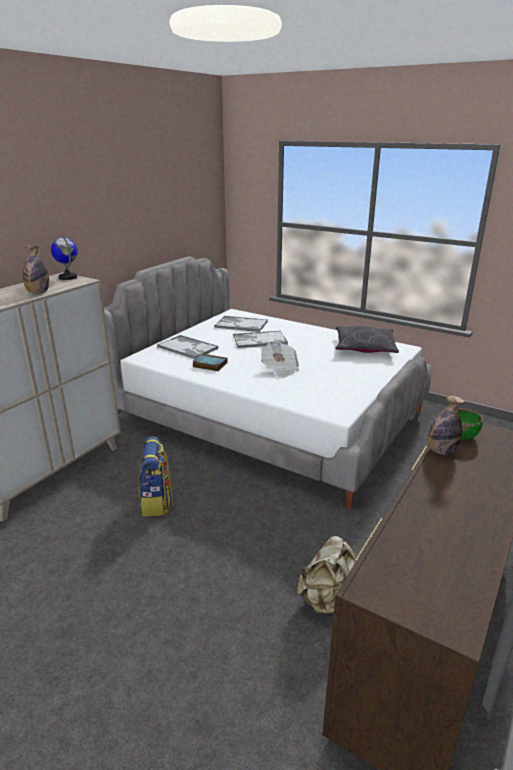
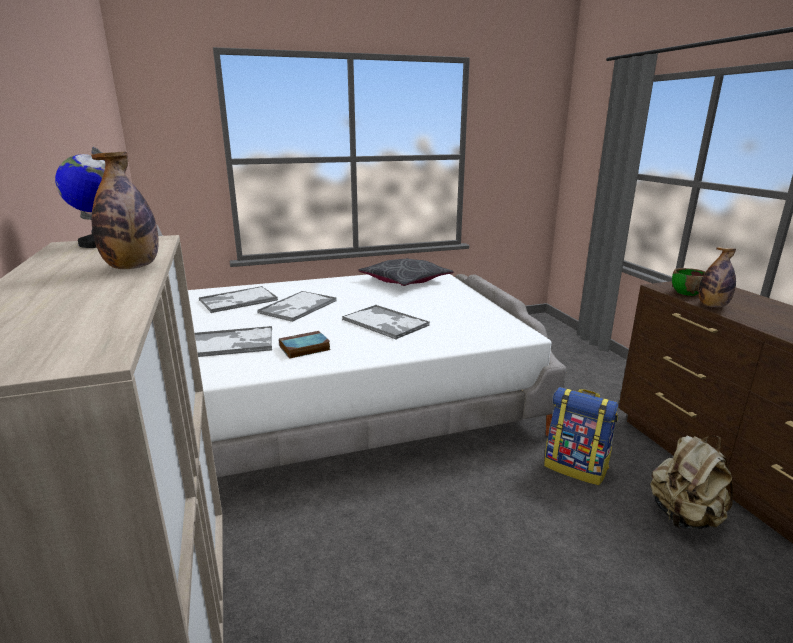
camera: 50 degrees left, 5 degrees down
(157, 502) = (400, 564): backpack -> backpack (576, 467)
(279, 369) = (386, 323): newspaper -> tray

